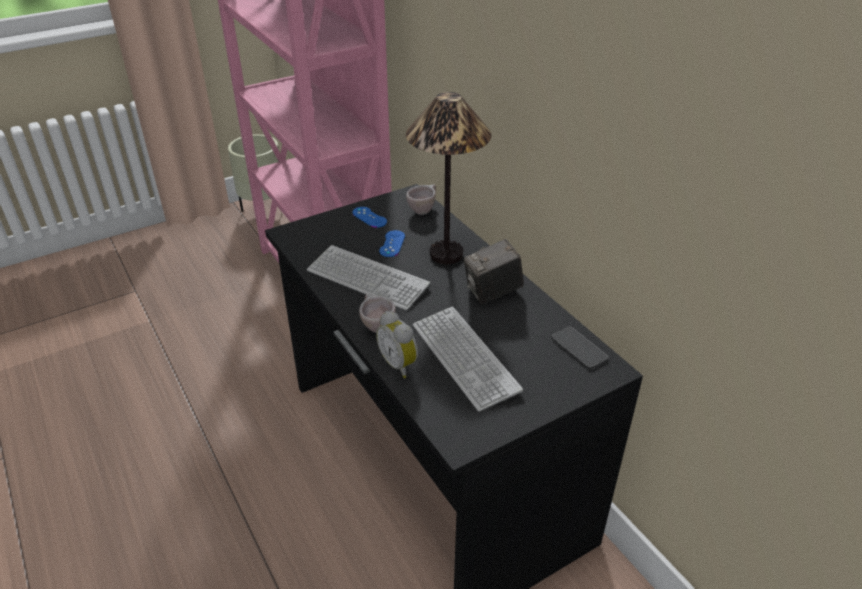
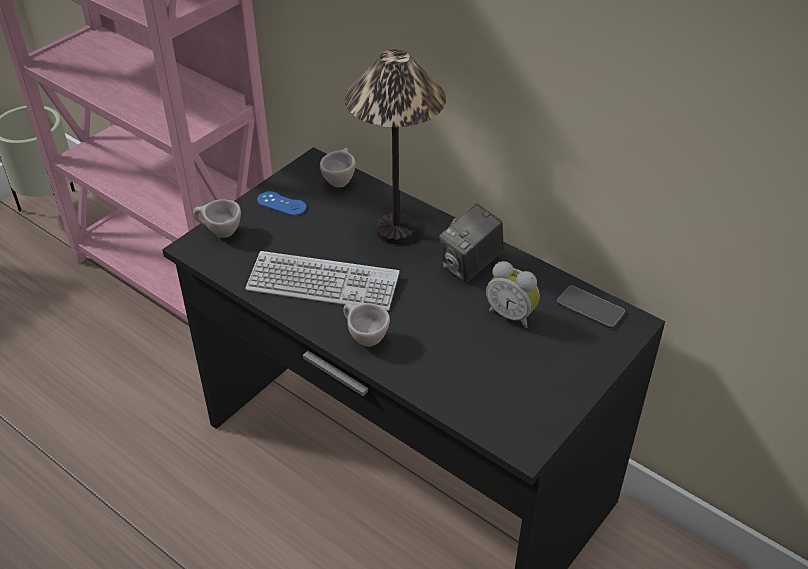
camera: 20 degrees left, 5 degrees up
(311, 228) = (219, 233): none -> beige cup
(392, 244) = (327, 232): blue game controller -> none
(400, 364) = (415, 376): alarm clock -> alarm clock (511, 314)
(464, 358) = (480, 351): keyboard -> none

